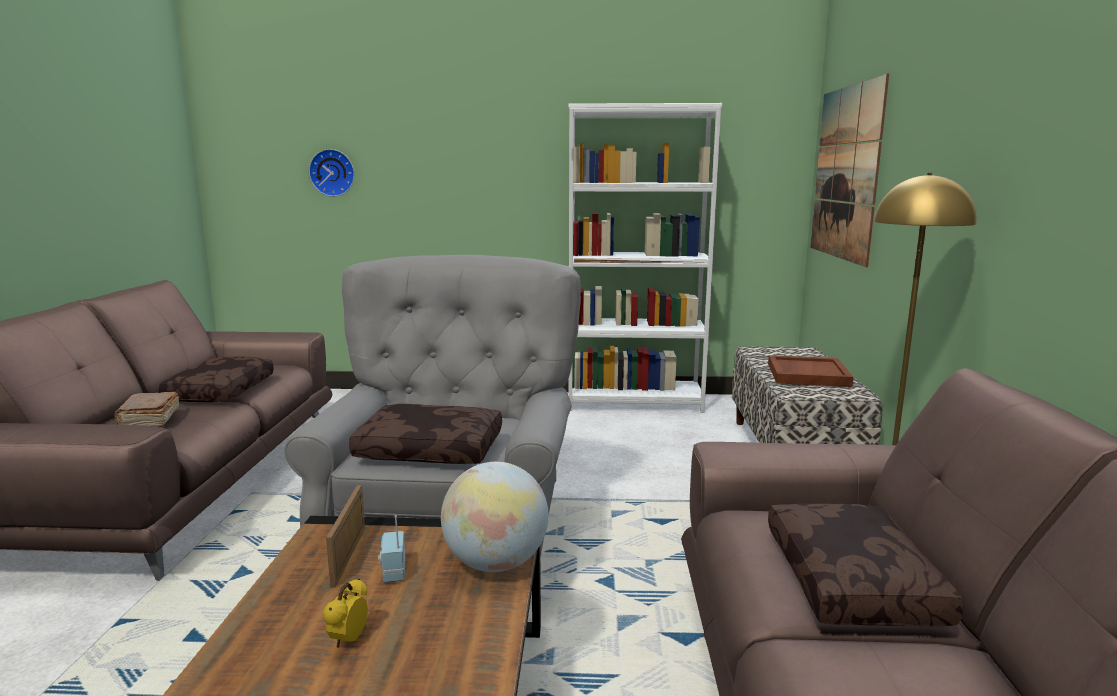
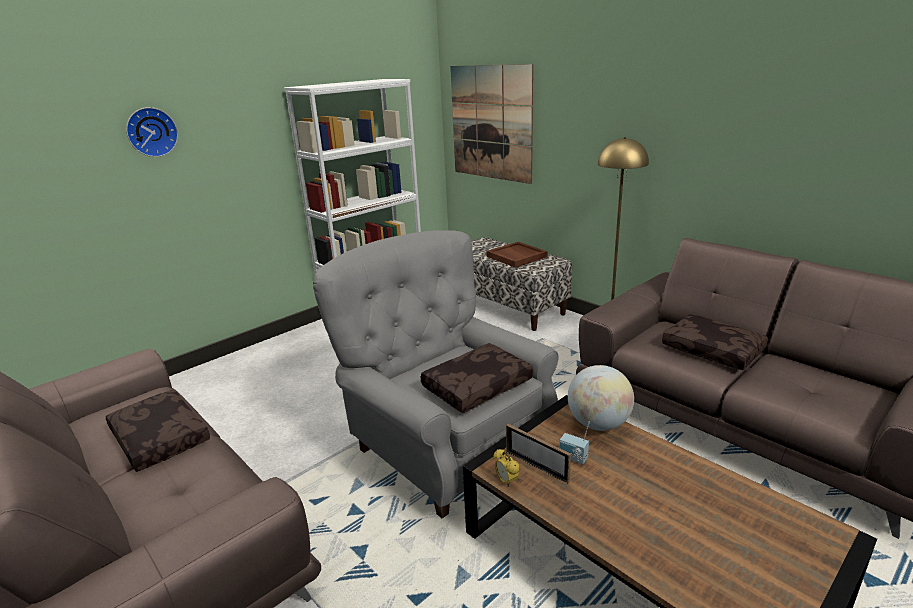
camera: 45 degrees left, 10 degrees up
(149, 422) = (178, 493): brown book -> none
(333, 172) = (50, 179): wall clock -> wall clock (151, 132)
(349, 640) = (629, 494): alarm clock -> alarm clock (506, 481)

